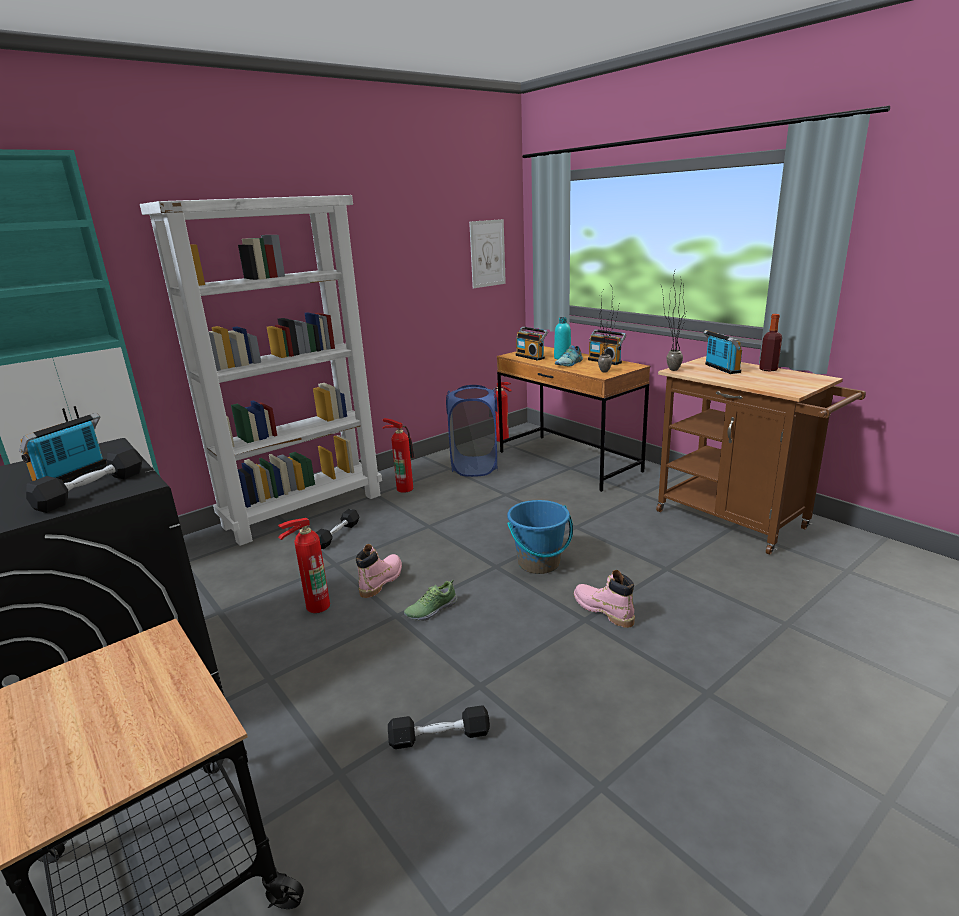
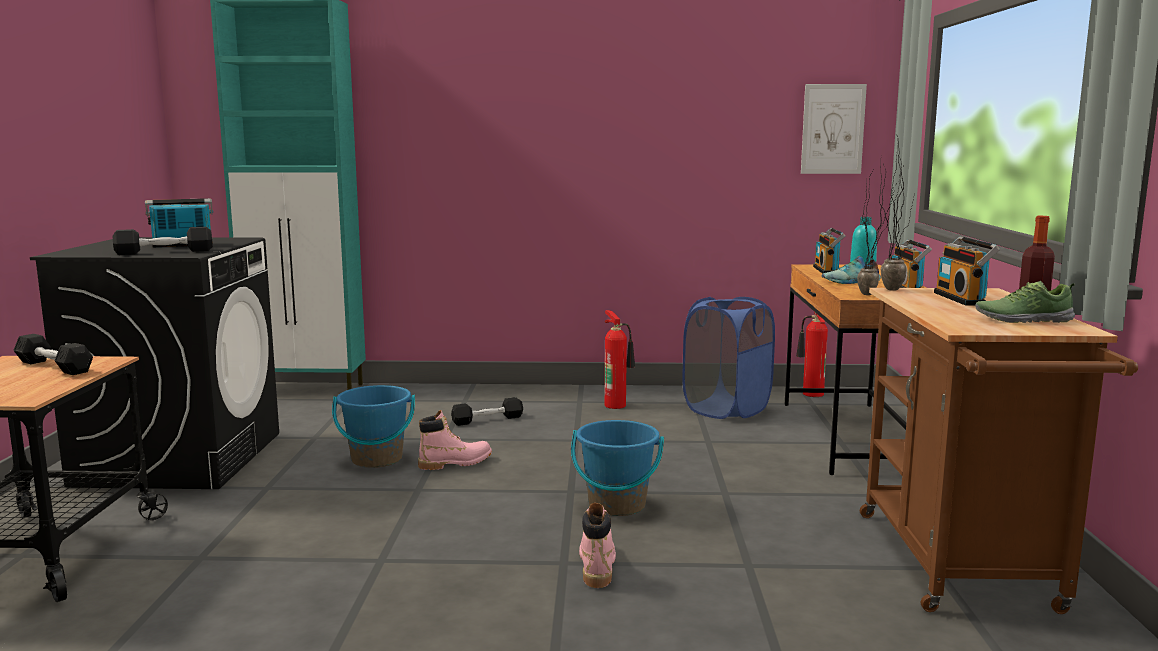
camera: 40 degrees right, 10 degrees down
(305, 510) = (498, 394): white bookcase -> none
(315, 606) = (377, 459): fire extinguisher -> blue bucket
(431, 610) = (450, 497): shoe -> shoe (1023, 319)
(440, 737) = (291, 573): black dumbbell -> black dumbbell (54, 367)
(720, 368) = (962, 298): radio -> radio turned 150 degrees clockwise

